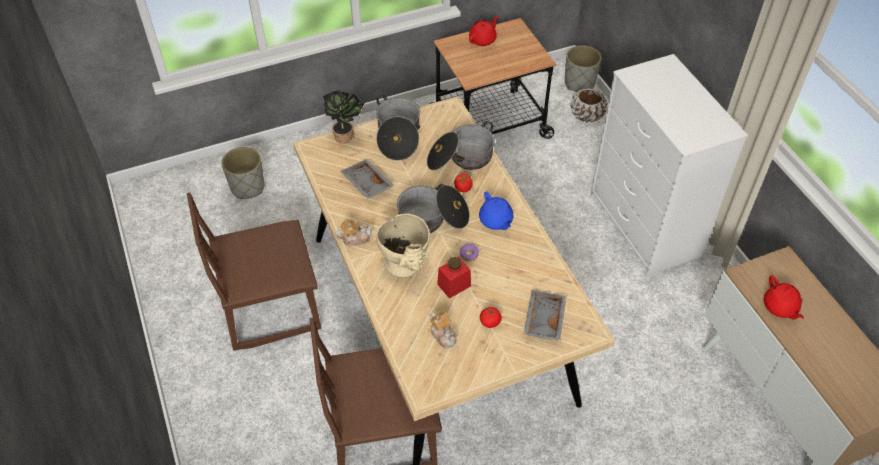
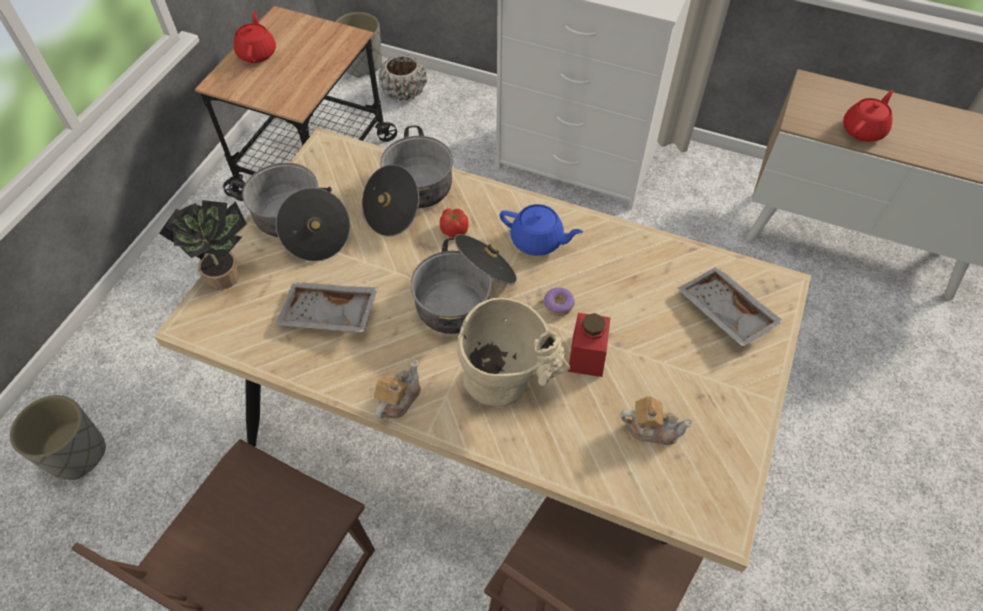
camera: 45 degrees left, 5 degrees up
(490, 322) = (678, 365): tomato -> none
(780, 307) = (863, 130): red teapot -> red teapot turned 75 degrees counterclockwise

